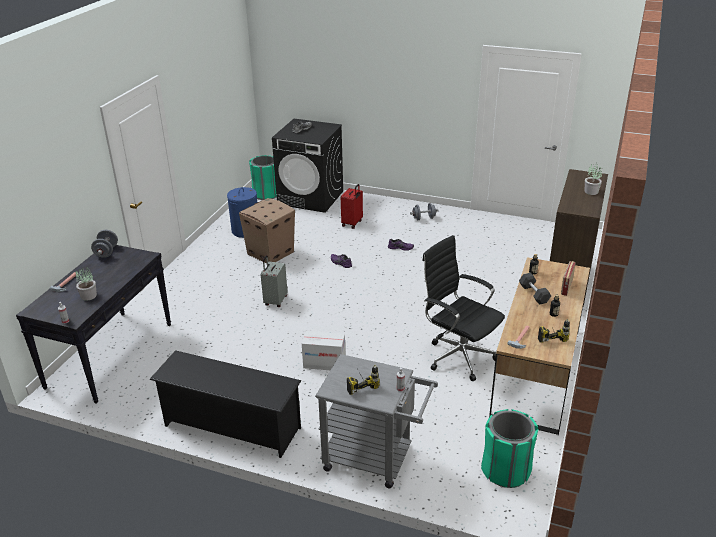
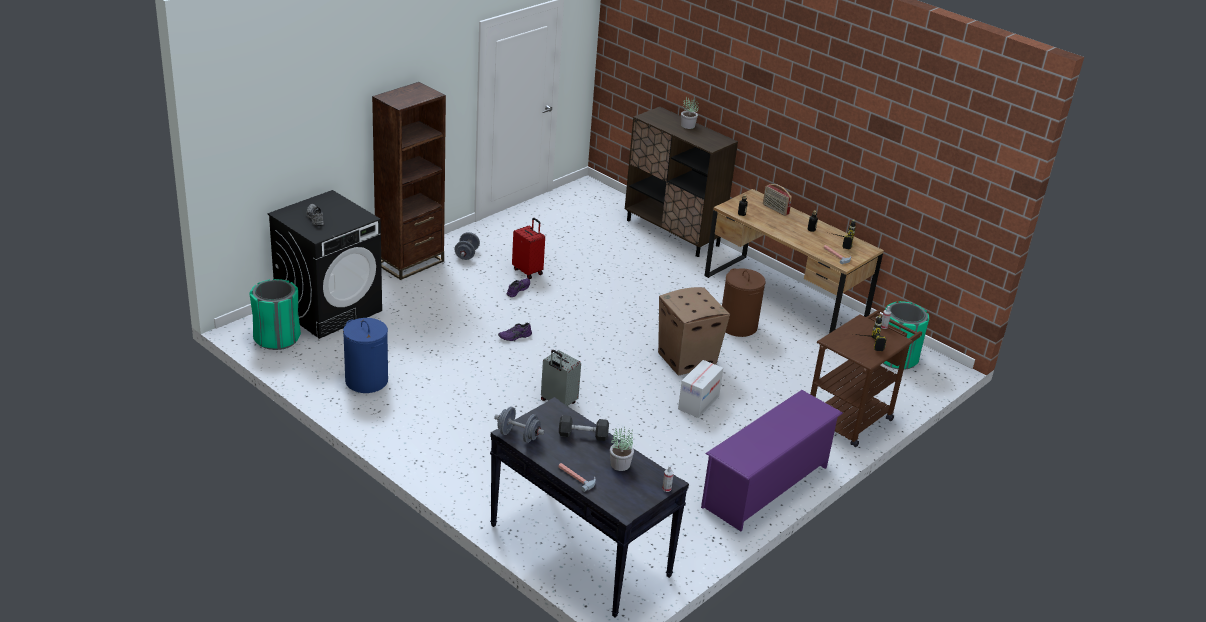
camera: 70 degrees left, 0 degrees up
(231, 427) = (766, 486): black shoe rack -> purple shoe rack
(270, 253) = (445, 378): cardboard box -> cardboard box (687, 359)
(352, 223) = (430, 301): red suitcase -> red suitcase (528, 271)
(375, 459) = (853, 416): grey cart -> brown cart
(390, 204) = (410, 262): none -> brown bookcase
(458, 356) = (738, 326): black office chair -> brown laundry basket
(534, 294) = (776, 226): grey dumbbell -> grey dumbbell (583, 435)

